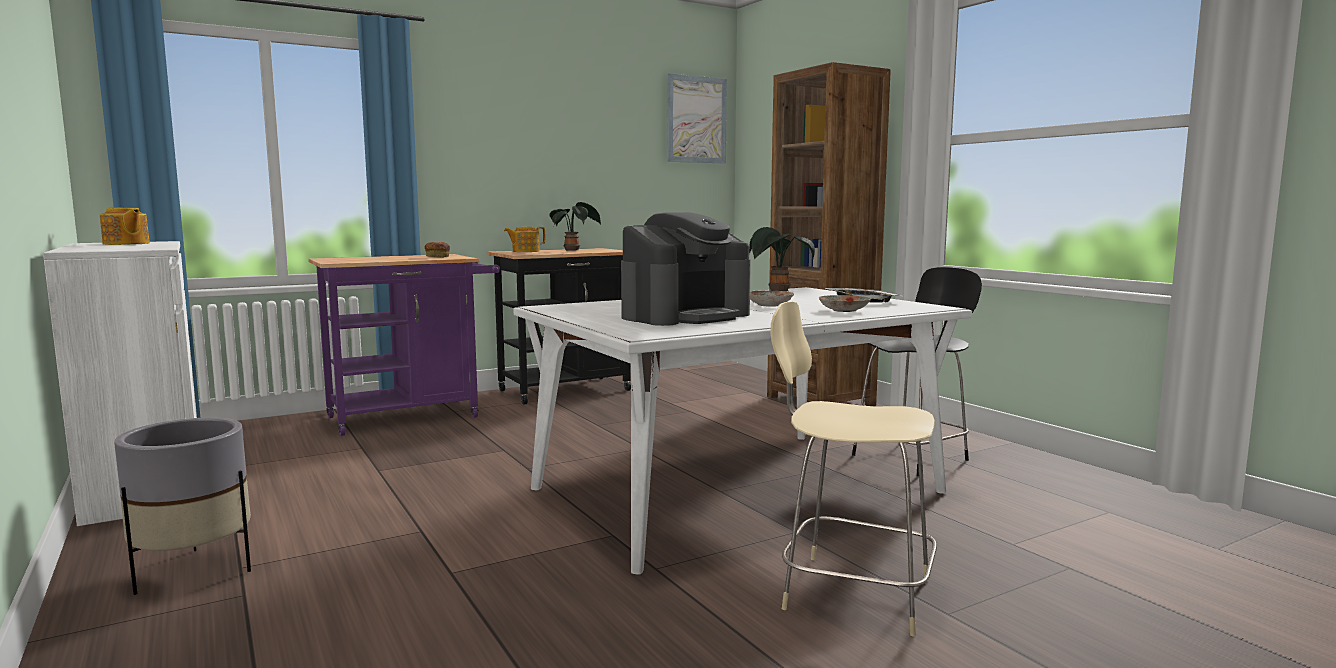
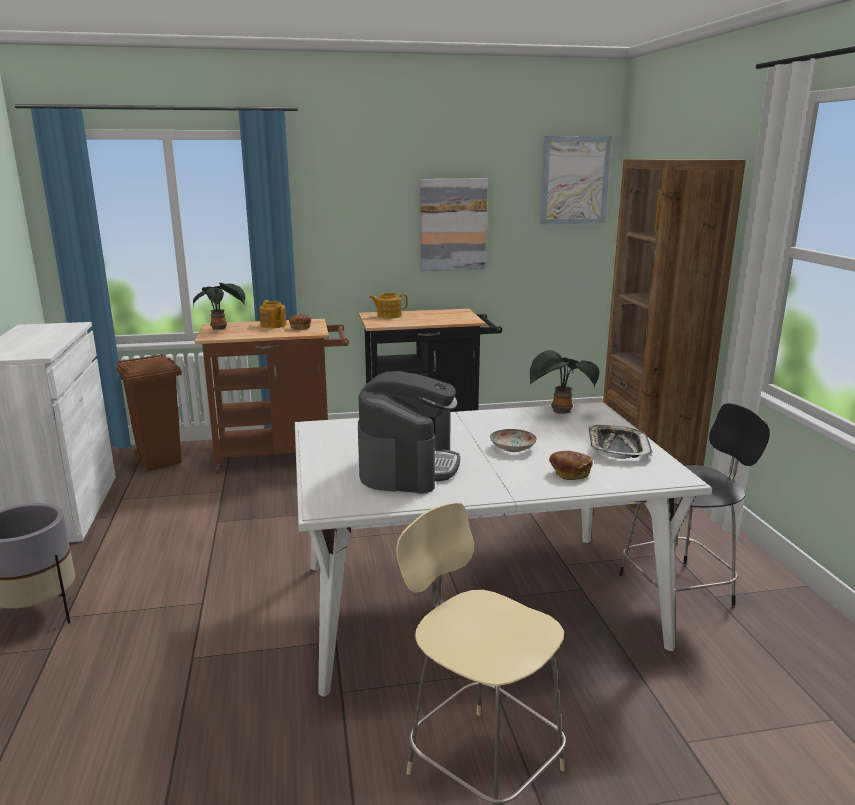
camera: 20 degrees right, 10 degrees up
(126, 244) = (43, 333): teapot -> teapot (273, 325)
(254, 434) = (161, 462): none -> brown trash can
(413, 415) = (282, 455): purple cart -> brown cart
(573, 250) = (432, 316): potted plant -> potted plant (221, 328)
(583, 158) = (453, 225): none -> picture
(685, 316) = (408, 466): coffee machine -> coffee machine turned 60 degrees counterclockwise
(844, 310) = (569, 473): plate -> bread

